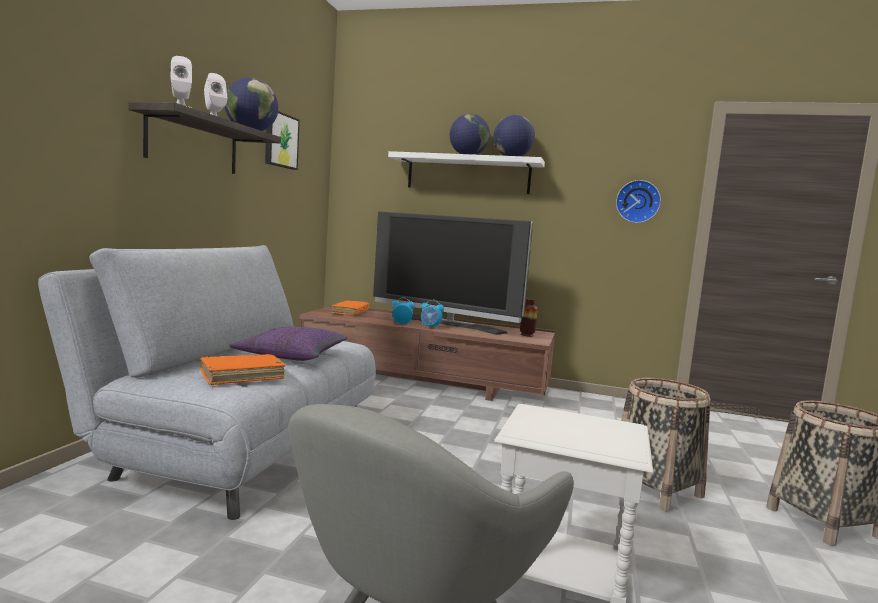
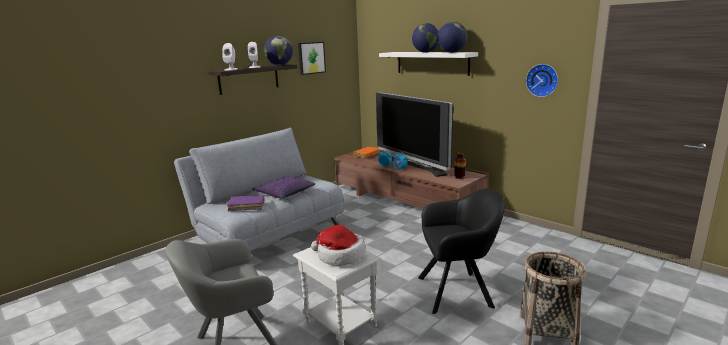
camera: 30 degrees right, 10 degrees up
(242, 376) = (246, 206): orange book -> purple book
(586, 430) = (340, 255): none -> hat
(656, 489) = (459, 291): basket -> black armchair

